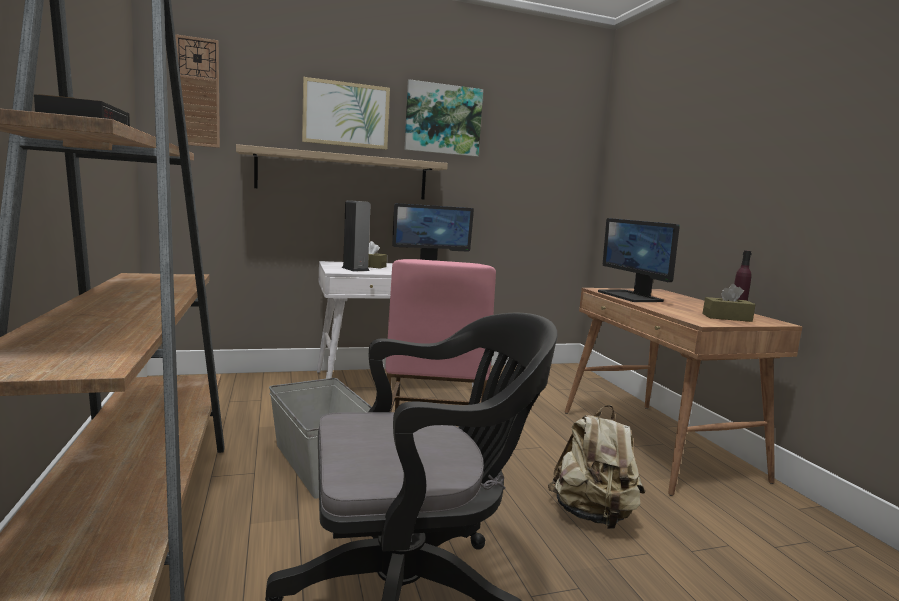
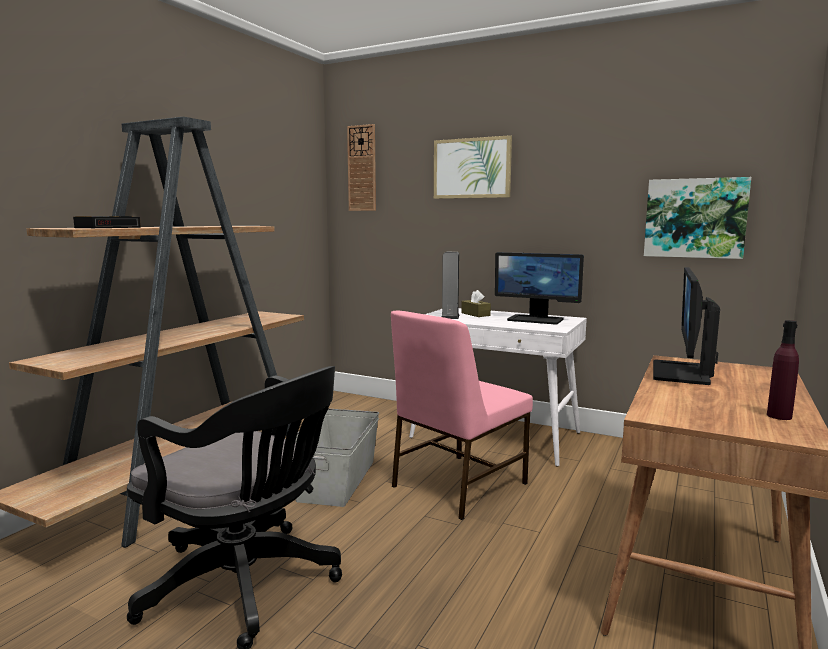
camera: 45 degrees right, 0 degrees up
(343, 175) = (470, 225): shelf -> none
(443, 119) = (570, 158): picture -> picture (695, 218)
(593, 515) = (475, 607): beige backpack -> none
(726, 317) = (726, 417): brown tissue box -> none

